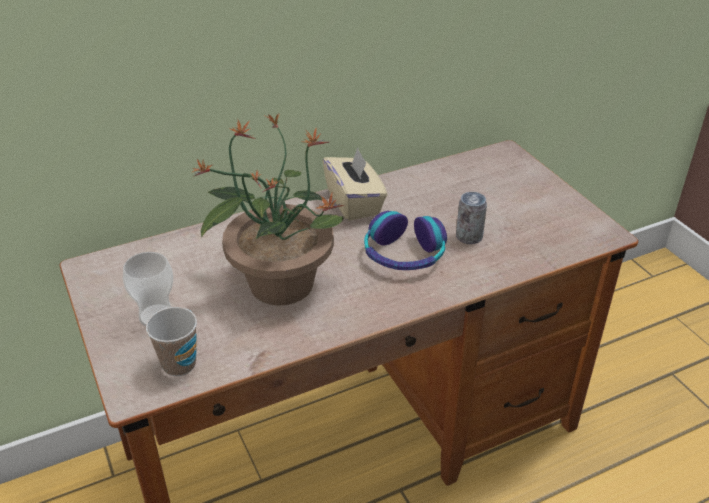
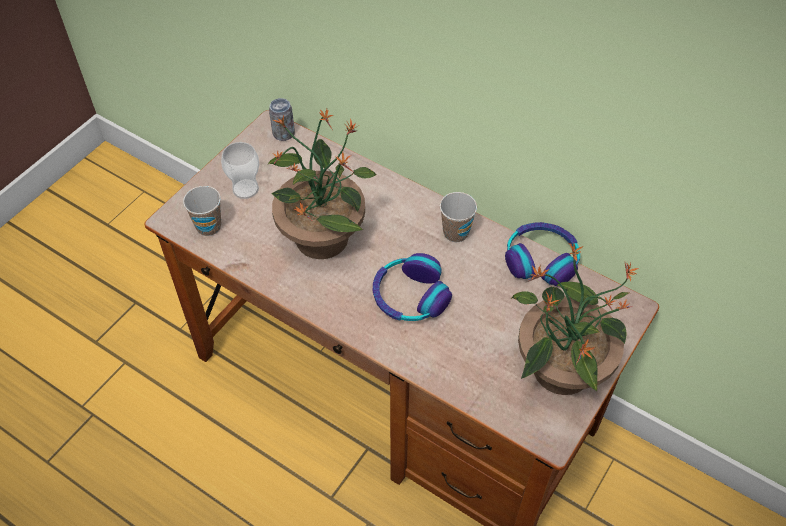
camera: 60 degrees right, 15 degrees up
(354, 203) = (455, 233): beige tissue box -> cup
(424, 172) = (541, 260): none -> headphones
(469, 237) = (466, 331): can -> can (283, 133)
(543, 205) = (560, 370): none -> potted plant

